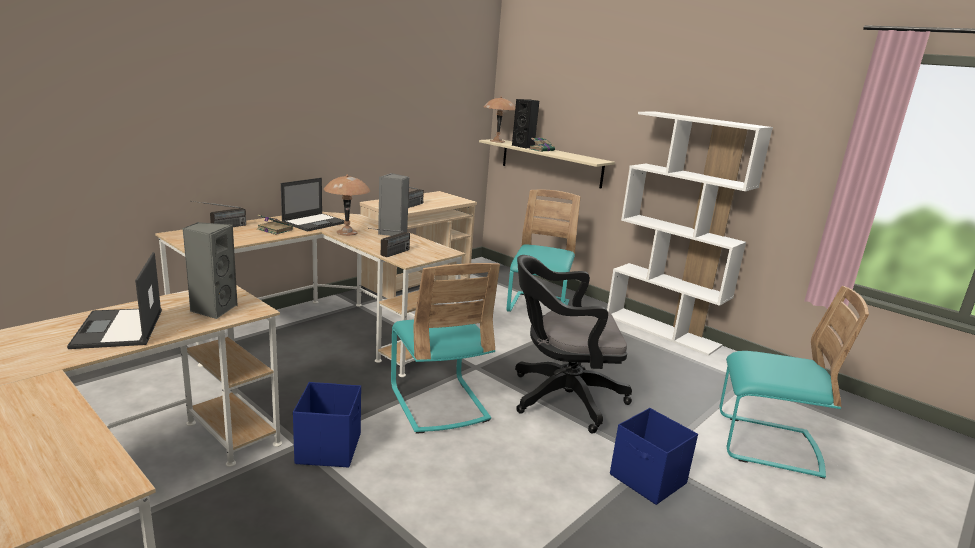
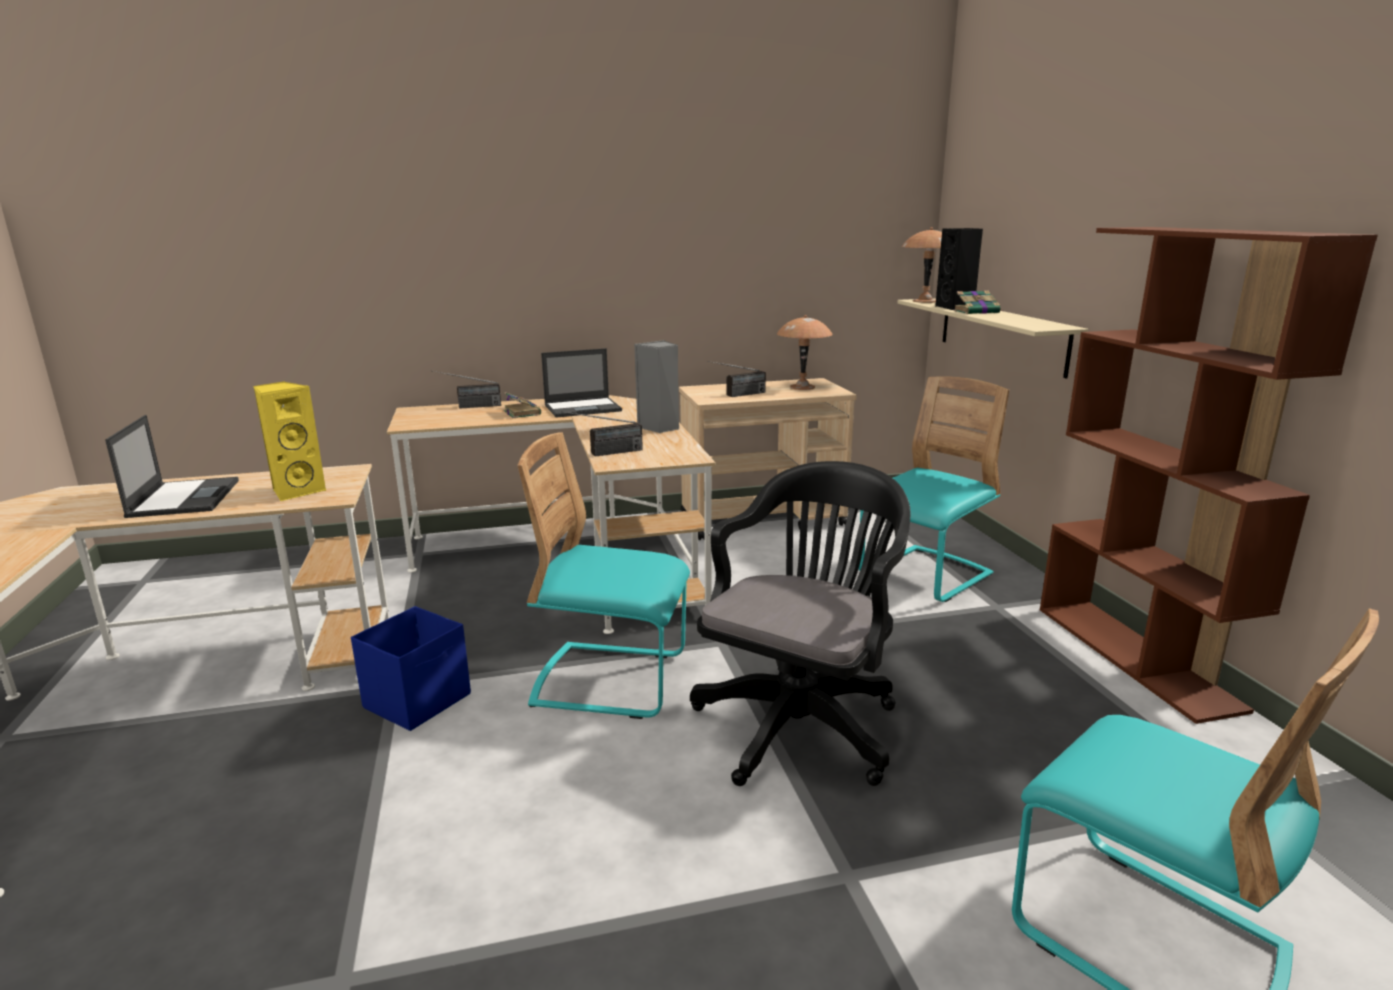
camera: 35 degrees right, 0 degrees up
(118, 329) = (184, 497): laptop -> laptop turned 150 degrees clockwise
(213, 309) = (297, 491): grey speaker -> yellow speaker
(347, 232) = (601, 422): brown table lamp -> brown table lamp (802, 387)
(438, 403) = (611, 681): turquoise chair -> turquoise chair turned 90 degrees clockwise
(560, 398) = (801, 722): black office chair -> black office chair turned 90 degrees clockwise
(648, 480) = (800, 907): blue storage box -> none
(662, 330) = (1136, 656): white bookcase -> brown bookcase

